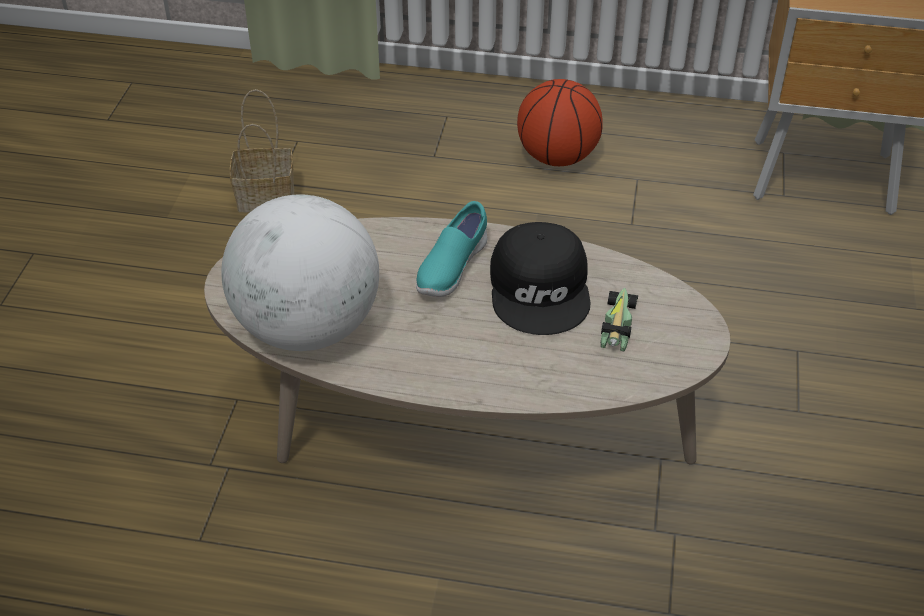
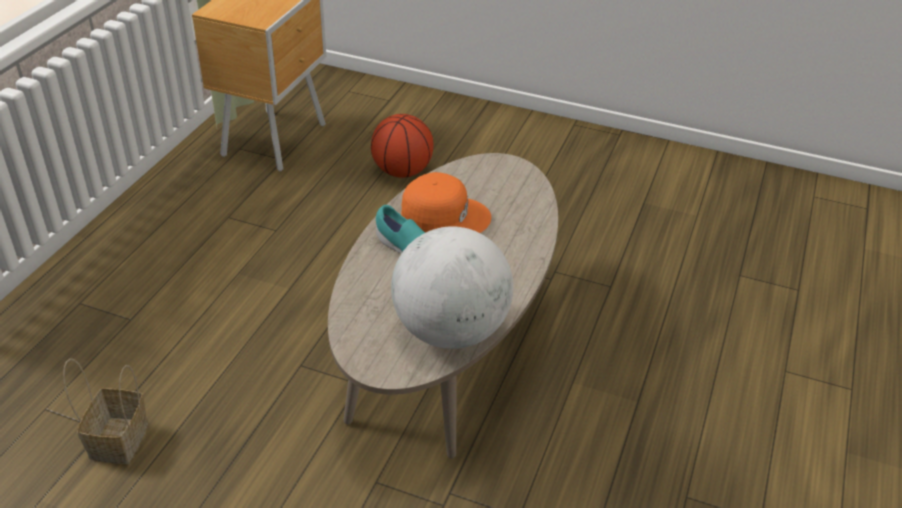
camera: 80 degrees left, 5 degrees down
(541, 289) = (444, 215): black cap -> orange cap
(557, 157) = (177, 251): basketball -> basketball (402, 172)
(617, 323) = (486, 191): toy car -> none

